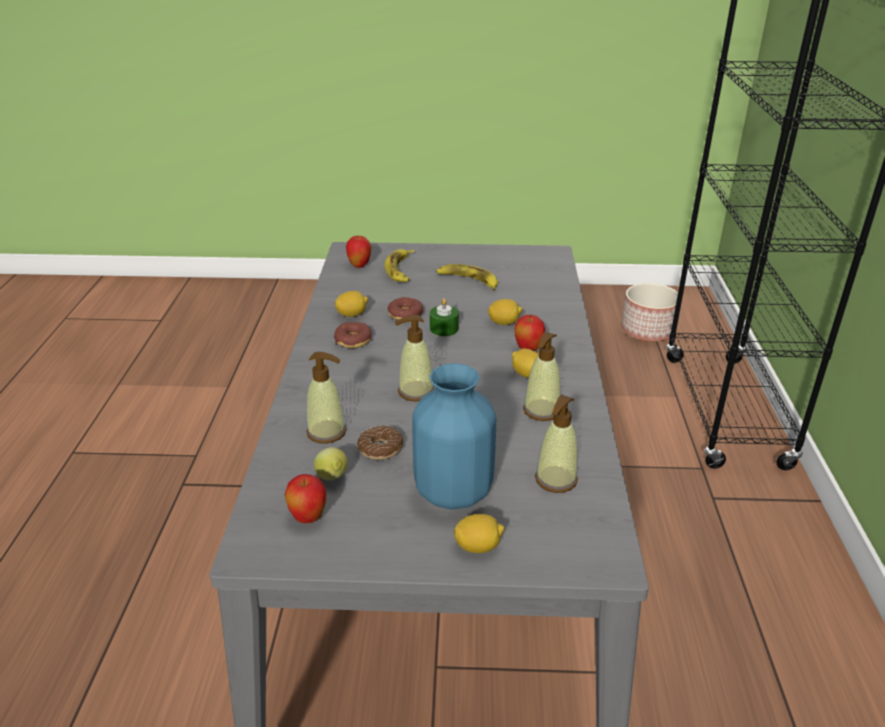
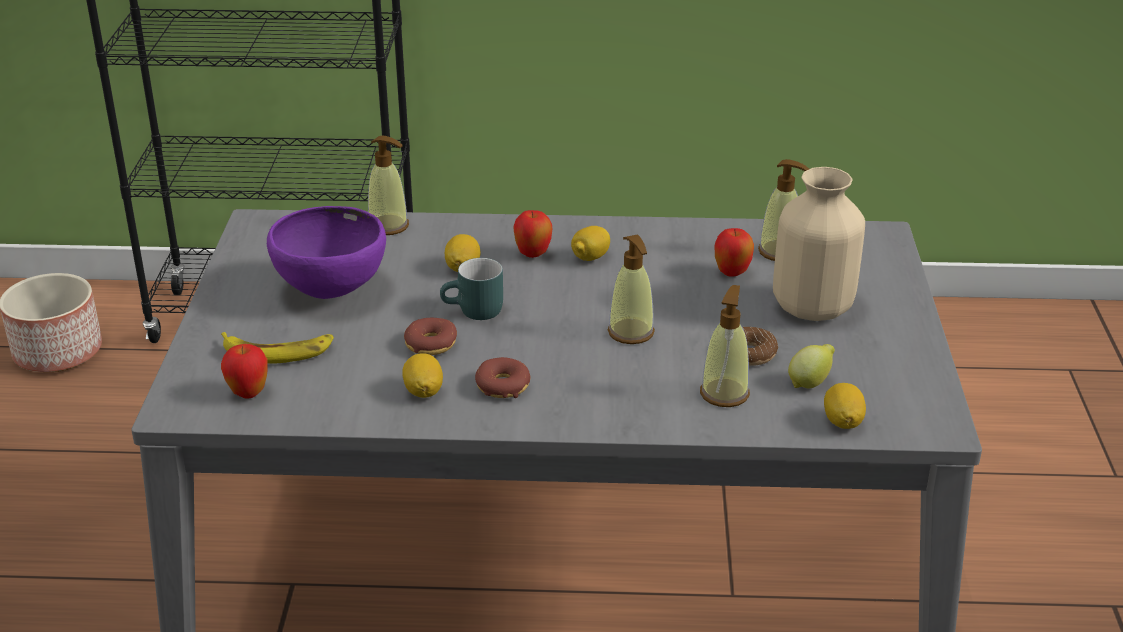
camera: 90 degrees left, 0 degrees up
(308, 518) = (878, 394): apple -> apple (732, 273)
(444, 328) = (474, 313): green candle -> turquoise mug
(454, 491) = (812, 307): blue vase -> beige vase
(468, 281) = (331, 292): banana -> purple bowl
(478, 546) = (886, 295): lemon -> lemon (842, 421)
(541, 411) = (663, 253): soap dispenser -> soap dispenser (388, 226)

